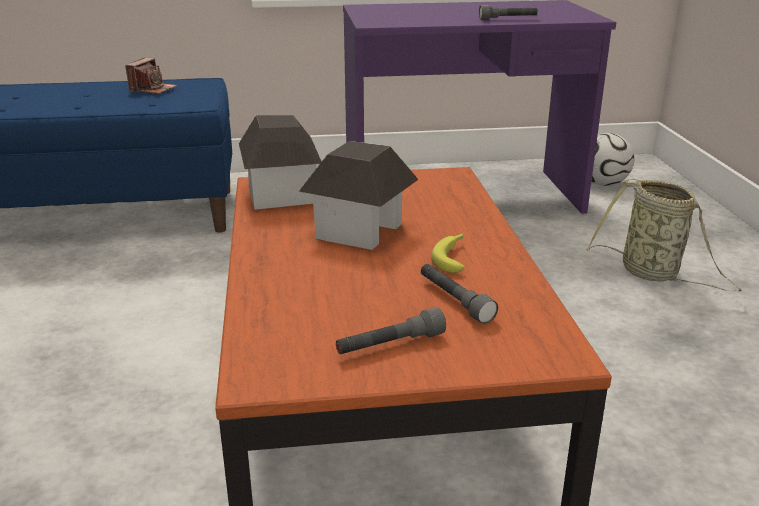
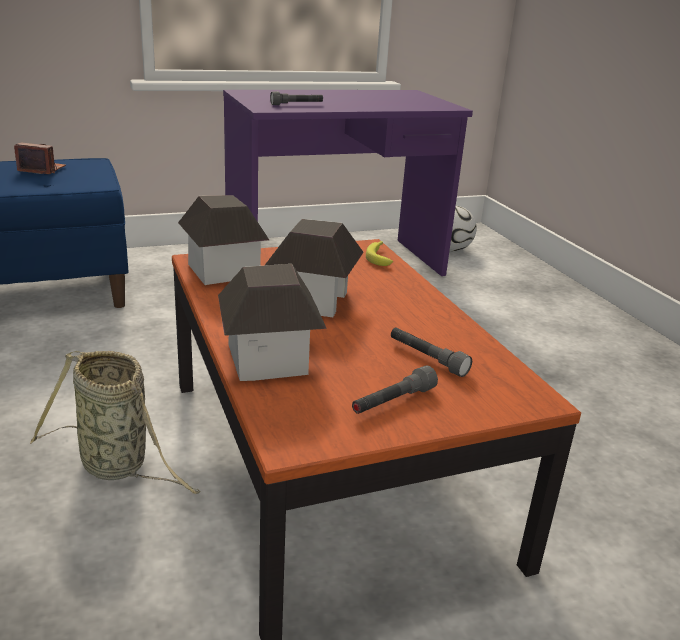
camera: 15 degrees left, 0 degrees up
(153, 89) = (42, 170): camera -> camera turned 90 degrees counterclockwise
(280, 289) = (269, 359): none -> toy house
(453, 257) = (406, 320): banana -> banana (380, 257)
(508, 19) = (382, 106): grey flashlight -> grey flashlight (297, 105)
(653, 274) = (516, 325): basket -> basket (118, 466)

